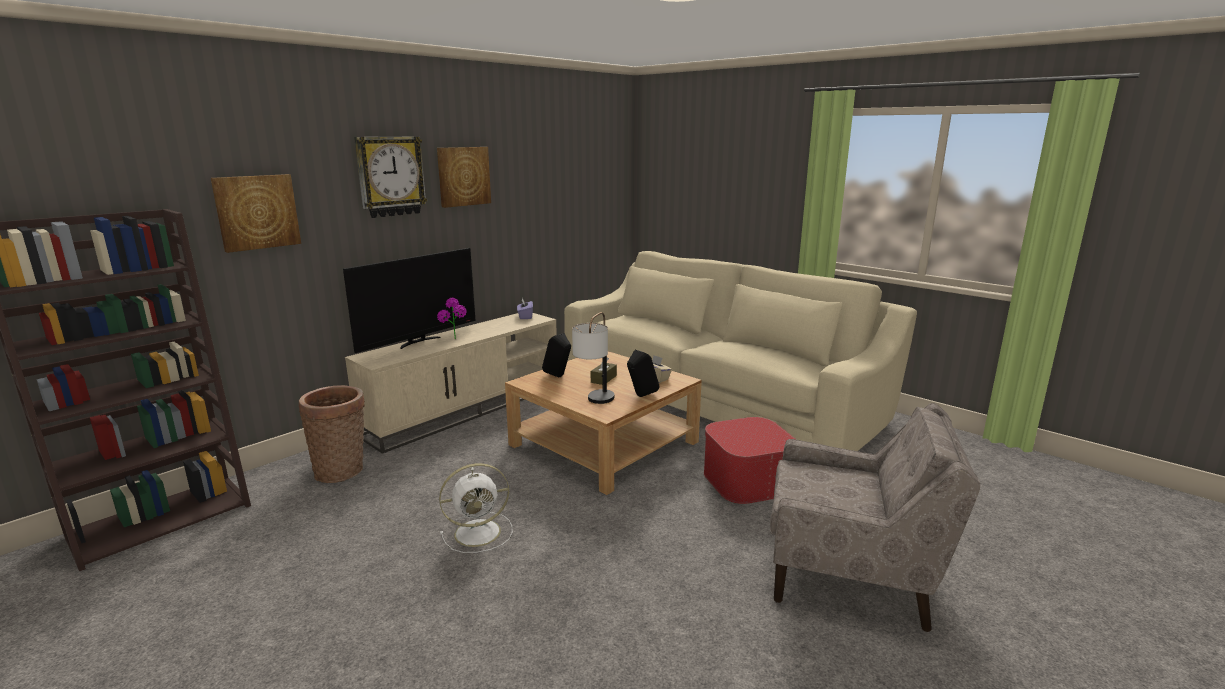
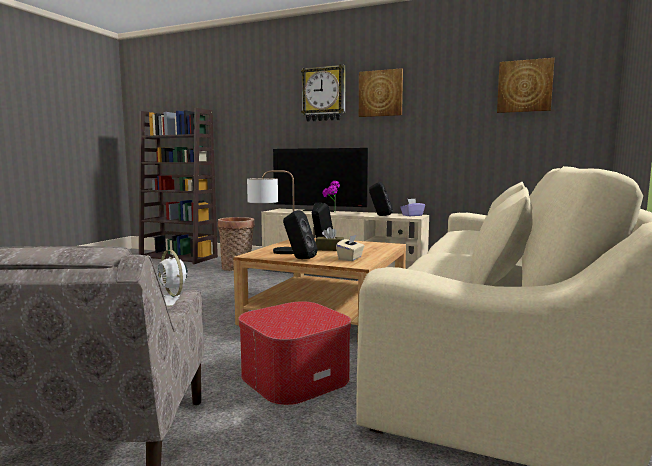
camera: 70 degrees right, 10 degrees down
(257, 212) = (249, 114): picture -> picture (524, 86)
(510, 327) = (380, 215): none -> black speaker

